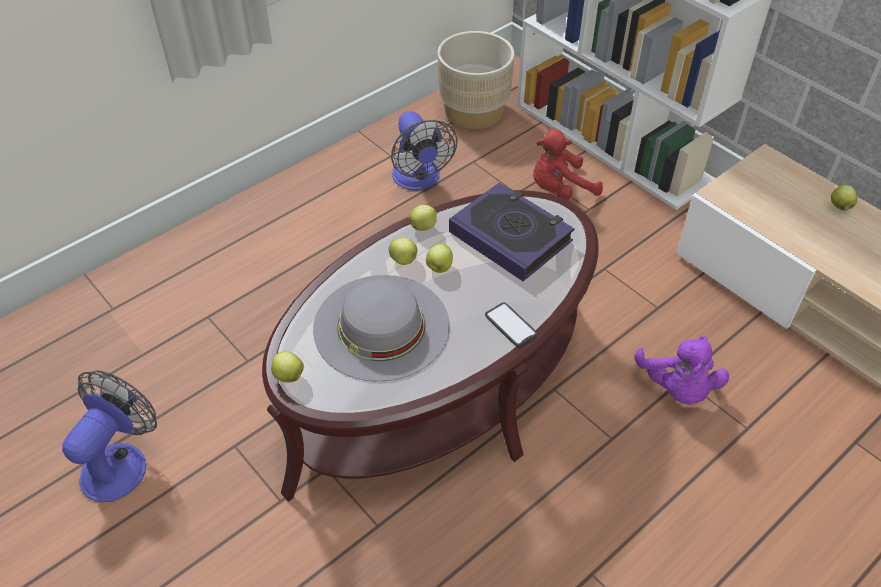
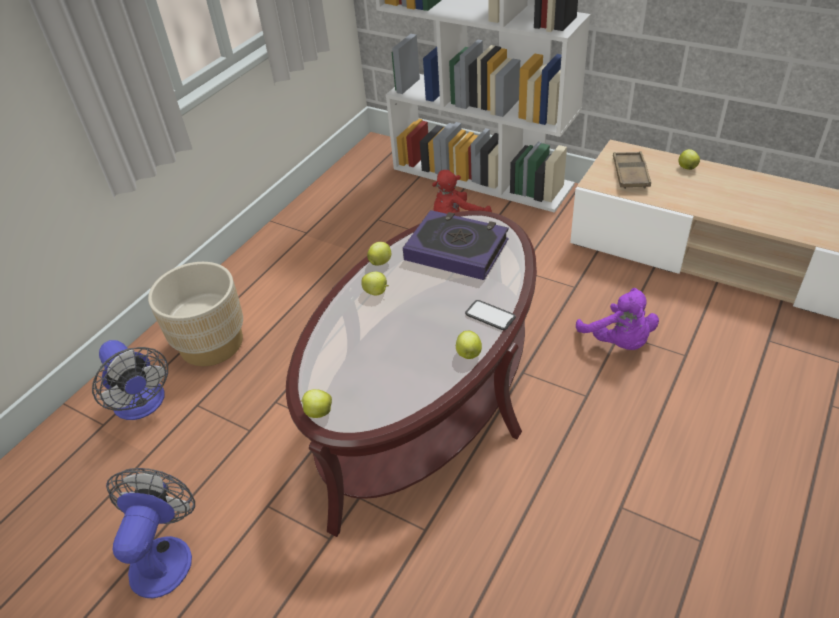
camera: 15 degrees left, 5 degrees down
(381, 326) = (381, 348): grey hat -> none
(419, 180) = (338, 244): fan -> fan (143, 405)
(439, 268) = (409, 289): apple -> apple (468, 354)
(473, 111) = (361, 182): beige planter -> beige planter (211, 343)
(766, 195) = (630, 174): none -> brown tray

